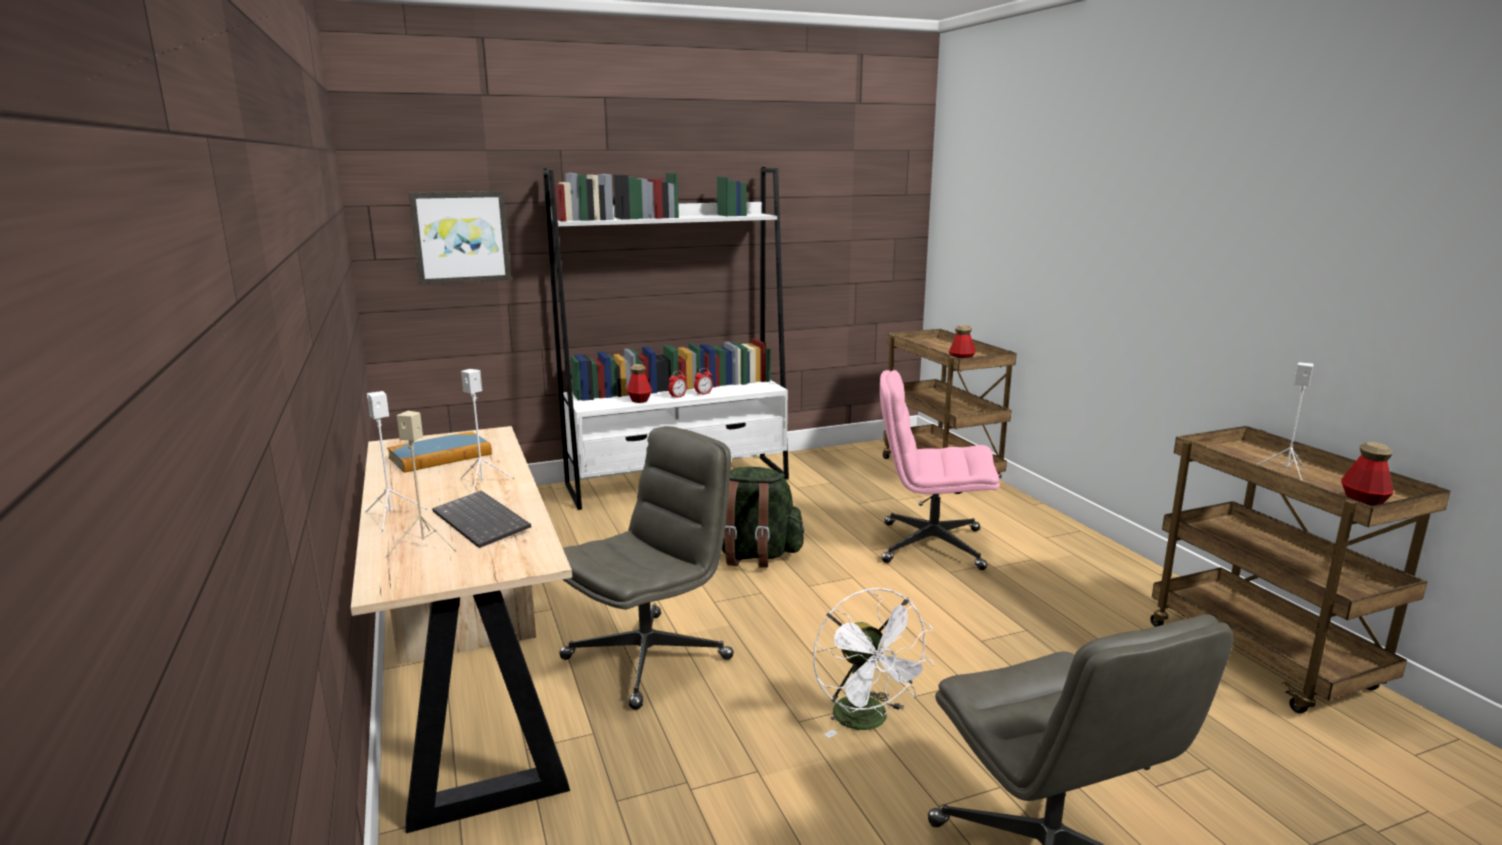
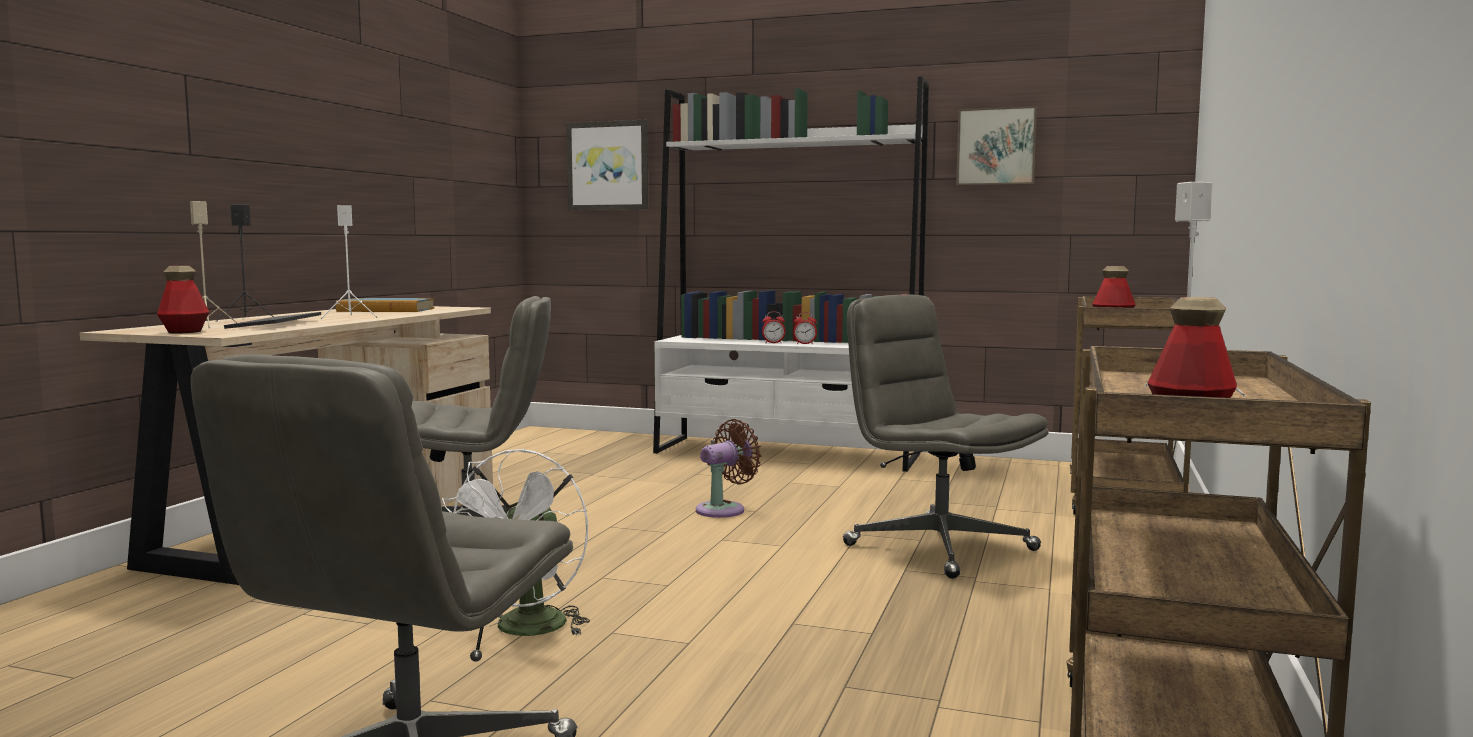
camera: 40 degrees right, 10 degrees down
(392, 518) = (245, 319): white speaker -> black speaker
(639, 400) = (731, 341): bottle -> bottle (184, 332)
(753, 556) = (724, 509): green backpack -> brown fan
(808, 218) = (996, 147): none -> picture
(930, 546) = (938, 547): pink office chair -> grey office chair

